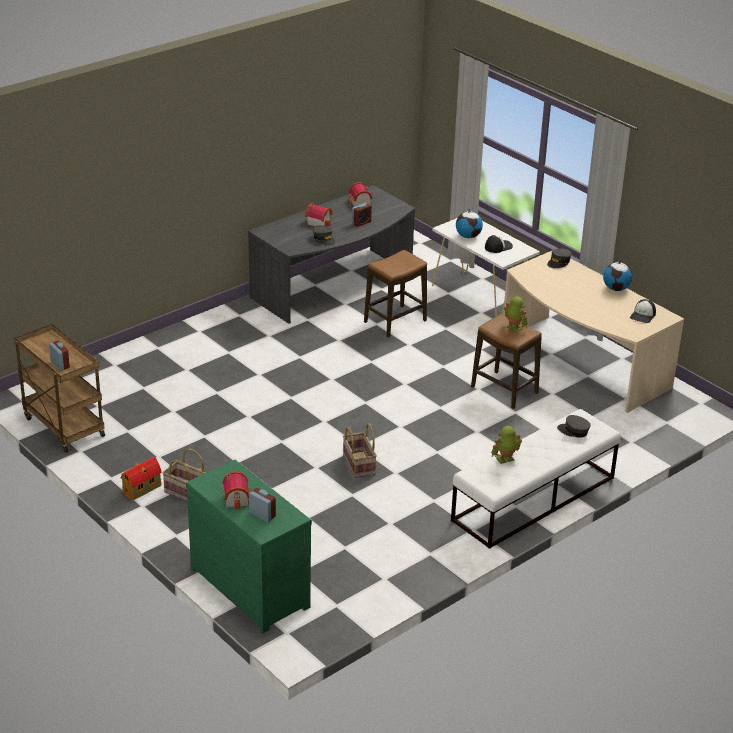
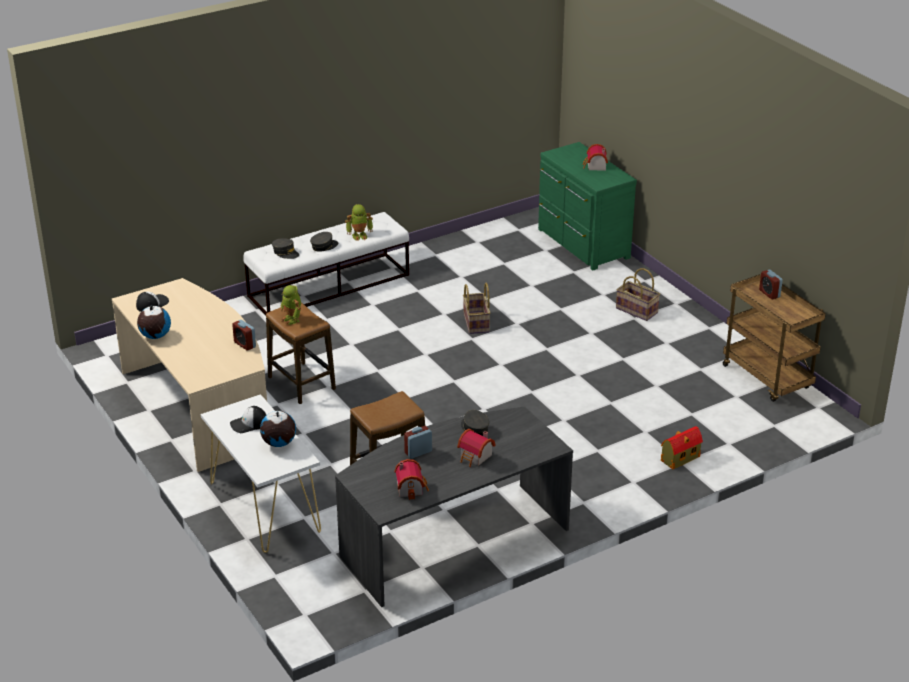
camera: 170 degrees left, 0 degrees up
(143, 489) = (677, 317): toy house -> toy house (679, 459)
(262, 514) = (577, 156): alarm clock -> alarm clock (245, 344)
(558, 262) = (196, 374): grey cap -> grey cap (324, 246)

